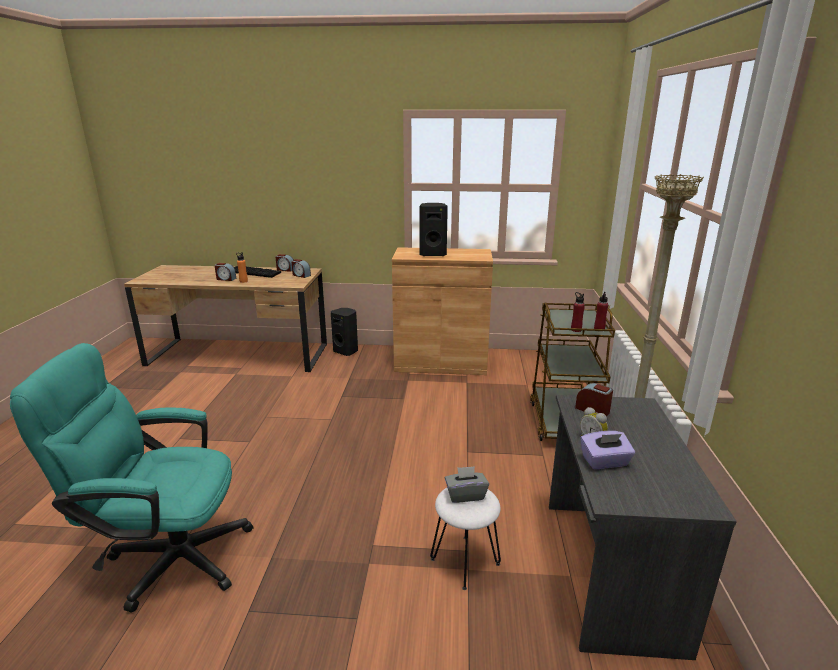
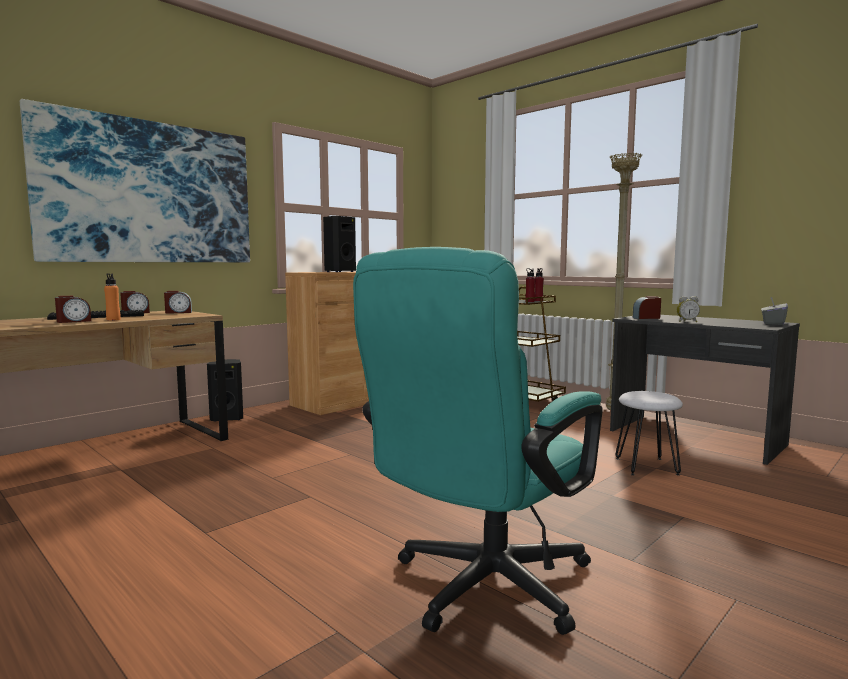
camera: 50 degrees left, 15 degrees down
(300, 183) = (149, 193): none -> picture
(465, 495) = (644, 394): grey tissue box -> grey tissue box (773, 323)
(605, 462) = (718, 323): purple tissue box -> none

